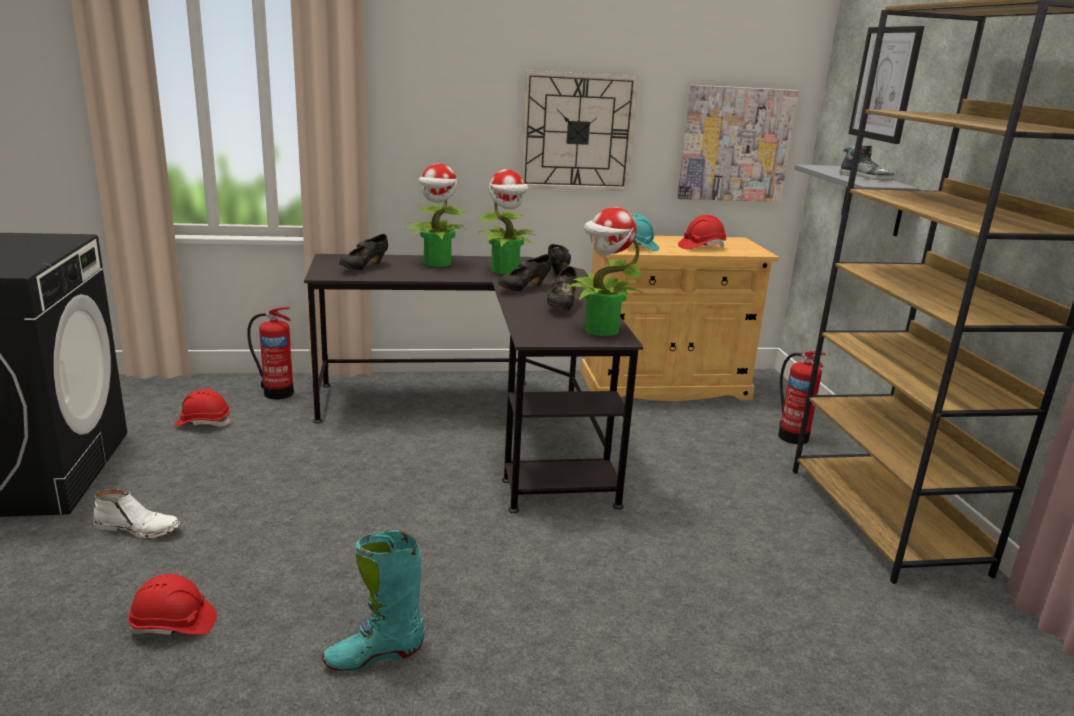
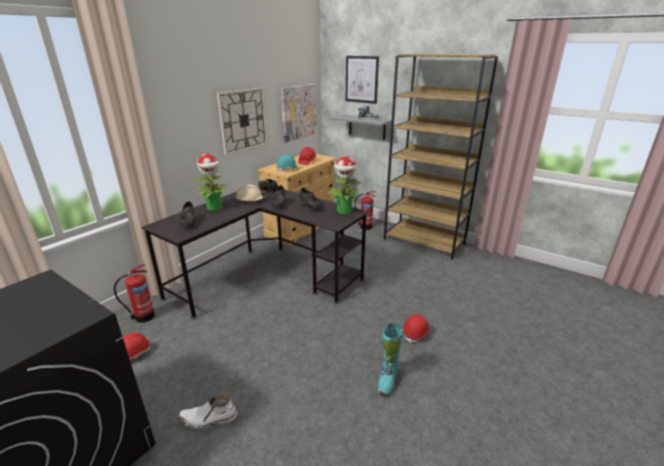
camera: 45 degrees left, 5 degrees up
(139, 528) = (208, 419): white boot -> white boot turned 150 degrees counterclockwise
(173, 624) = (307, 435): red hard hat -> red hard hat (416, 333)
(506, 270) = (251, 199): potted plant -> beige hard hat

